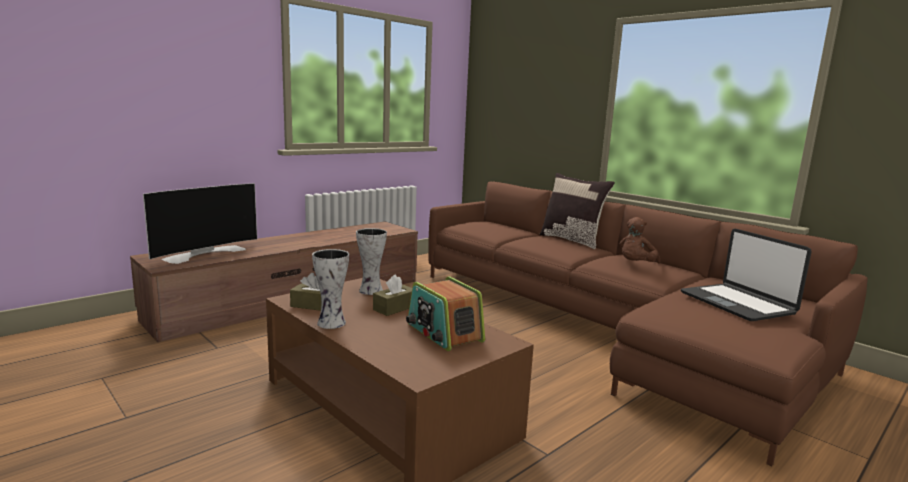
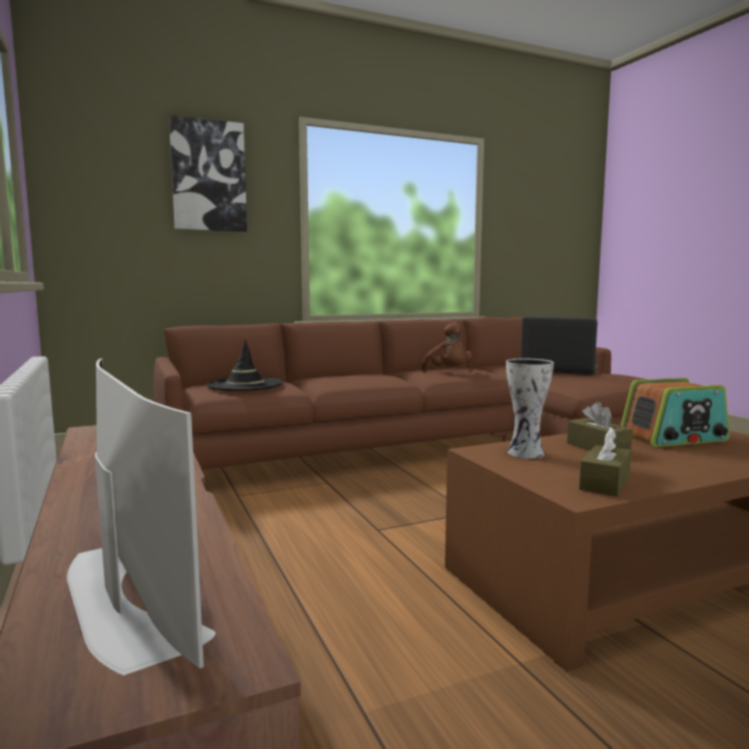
camera: 70 degrees left, 5 degrees down
(332, 323) = (677, 477): vase -> none
(488, 227) = (244, 385): none -> black hat
(548, 76) = (208, 176): none -> picture
(572, 240) = (340, 374): pillow -> none
(737, 303) = (559, 369): laptop -> laptop turned 150 degrees counterclockwise

